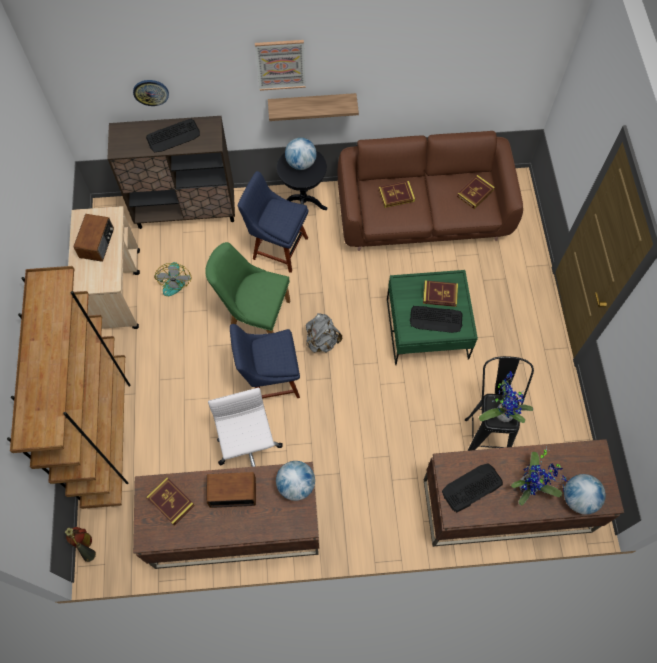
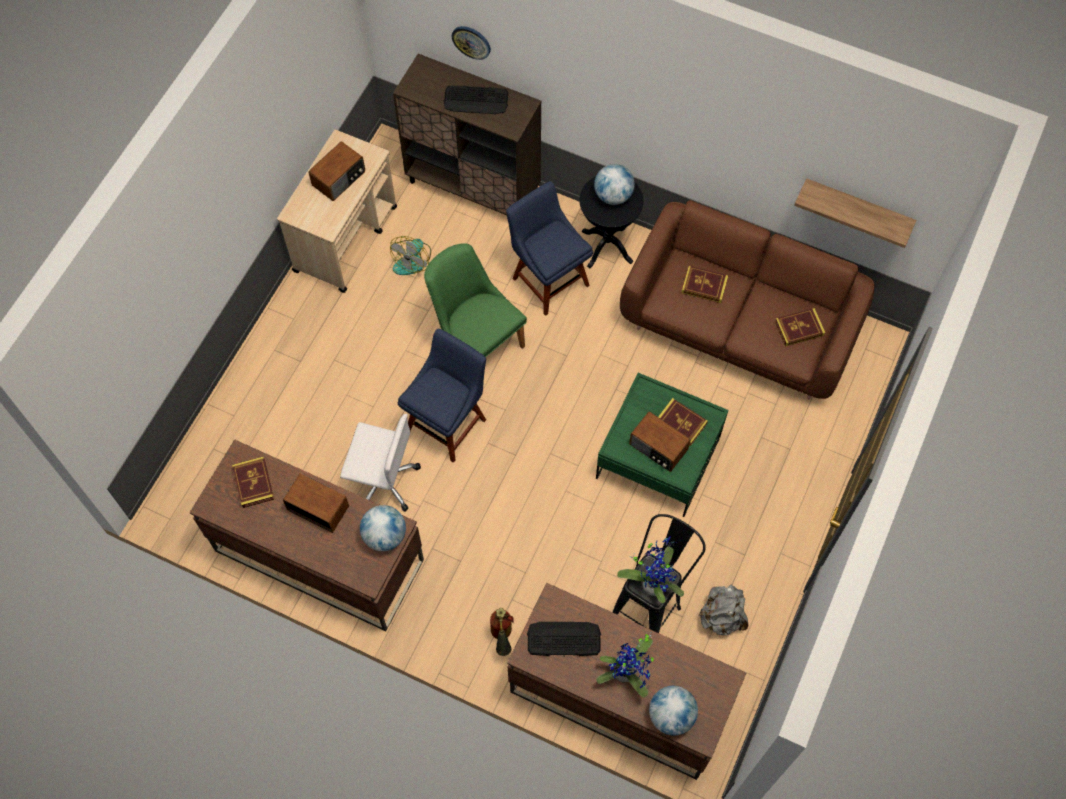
camera: 30 degrees right, 0 degrees up
(88, 547) = (163, 493): fire extinguisher -> fire extinguisher (502, 639)
(107, 434) = (248, 389): brown bookcase -> none
(248, 447) = (382, 481): white office chair -> white office chair turned 90 degrees clockwise
(270, 380) = (448, 422): blue chair -> blue chair turned 105 degrees clockwise
(280, 64) = (619, 76): picture -> none
(312, 105) = (648, 135): shelf -> shelf (857, 208)
(322, 340) = (532, 409): grey backpack -> grey backpack (722, 616)
(436, 319) = (658, 448): keyboard -> radio

